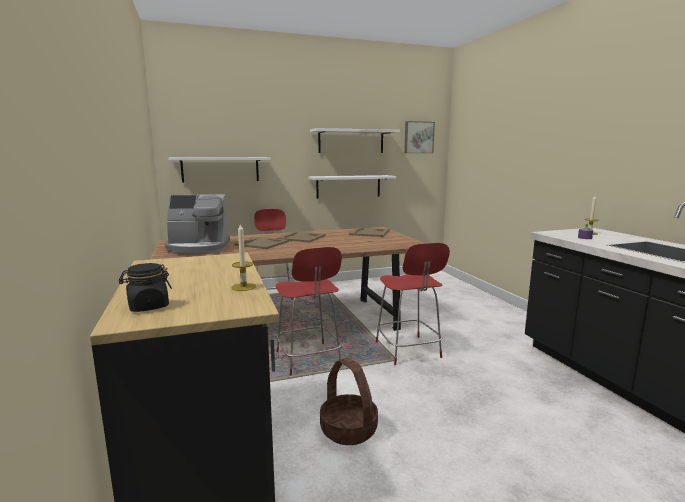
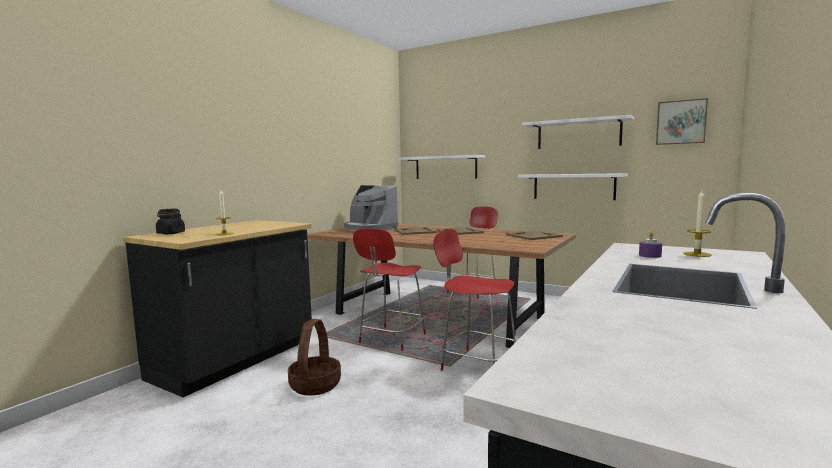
camera: 50 degrees right, 5 degrees down
(408, 351) = (477, 365): red chair -> red chair turned 90 degrees clockwise

